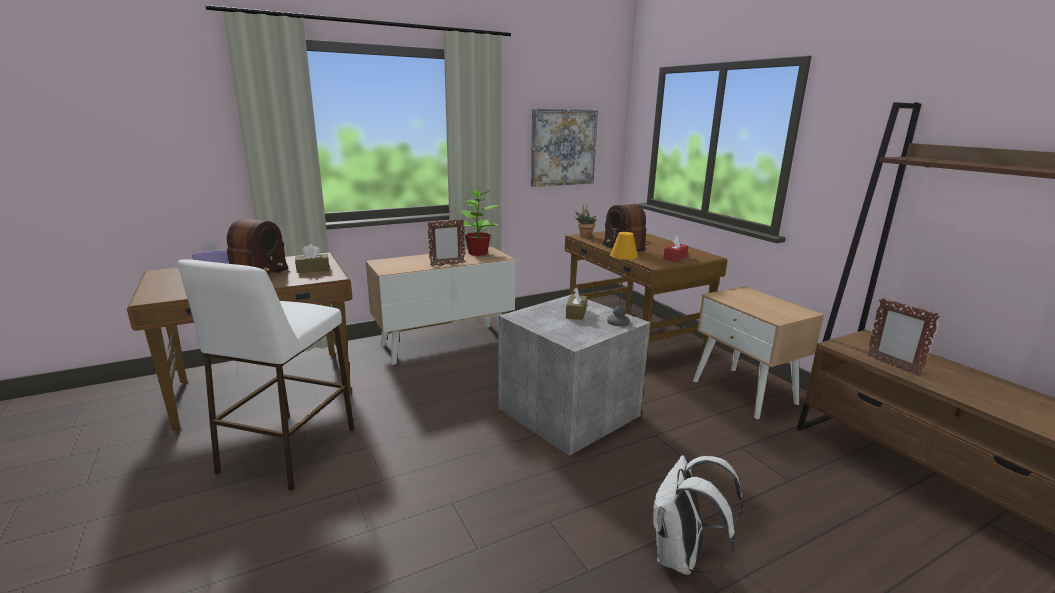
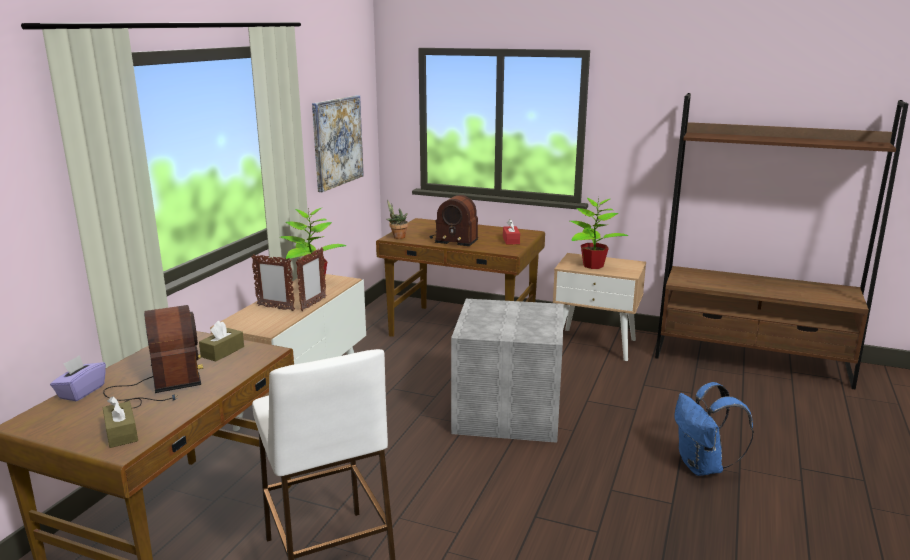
camera: 40 degrees left, 0 degrees up
(576, 313) = (503, 314): brown tissue box -> brown tissue box (121, 433)
(619, 321) = (544, 310): table lamp -> none
(682, 558) = (703, 467): white backpack -> blue backpack
(748, 302) = (592, 265): none -> potted plant
(892, 365) = (719, 286): picture frame -> picture frame (275, 308)

